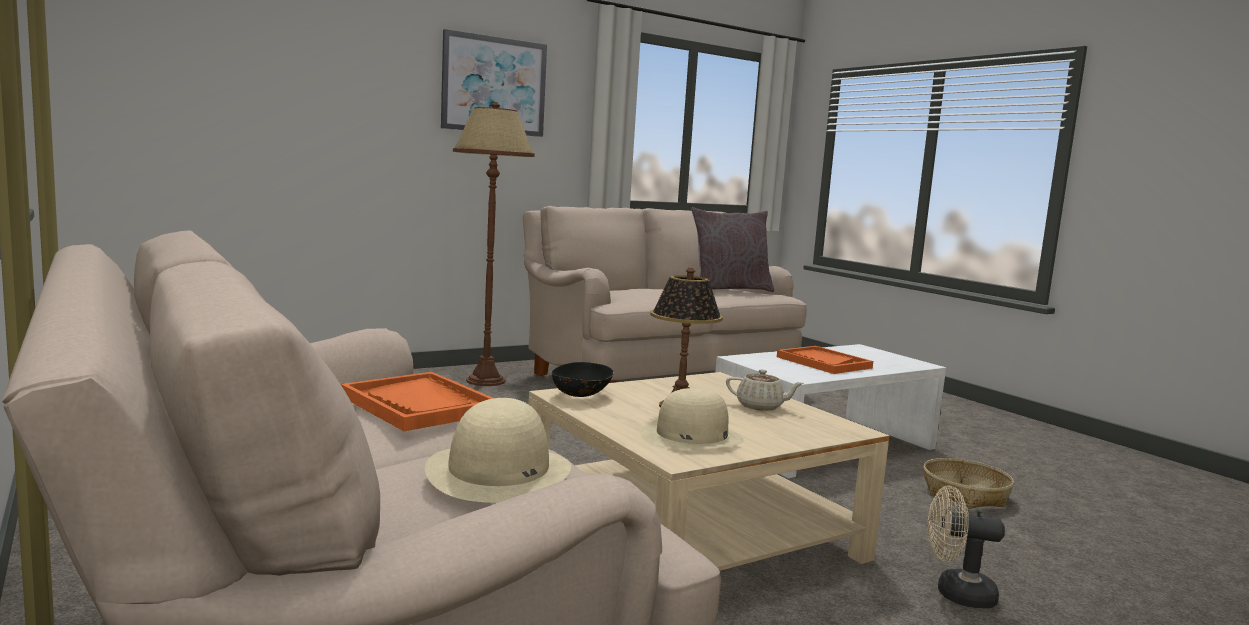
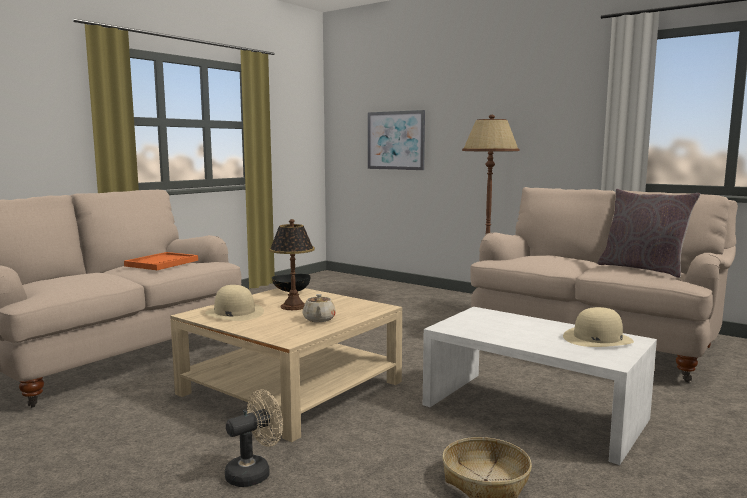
camera: 70 degrees right, 0 degrees up
(494, 85) = (532, 100): picture -> picture (396, 140)
(499, 472) = (74, 276): beige hat -> beige hat (597, 339)
(823, 362) = (524, 331): orange tray -> none
(956, 594) = (254, 473): beige fan -> beige fan turned 60 degrees clockwise

